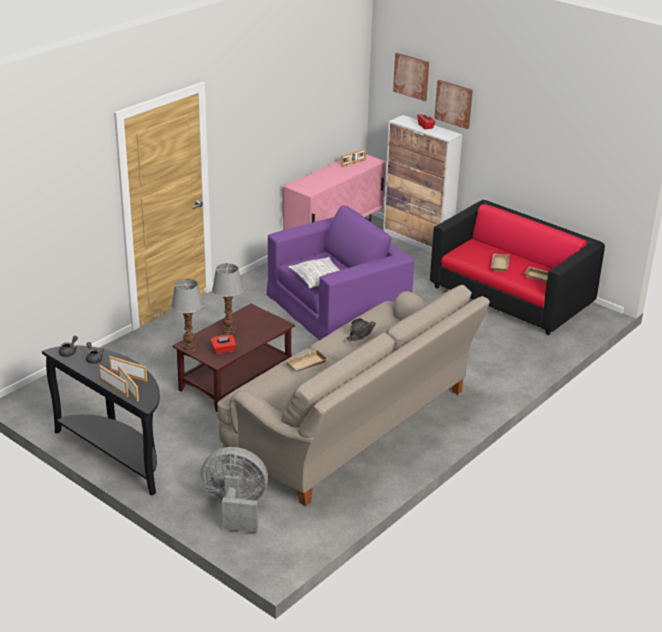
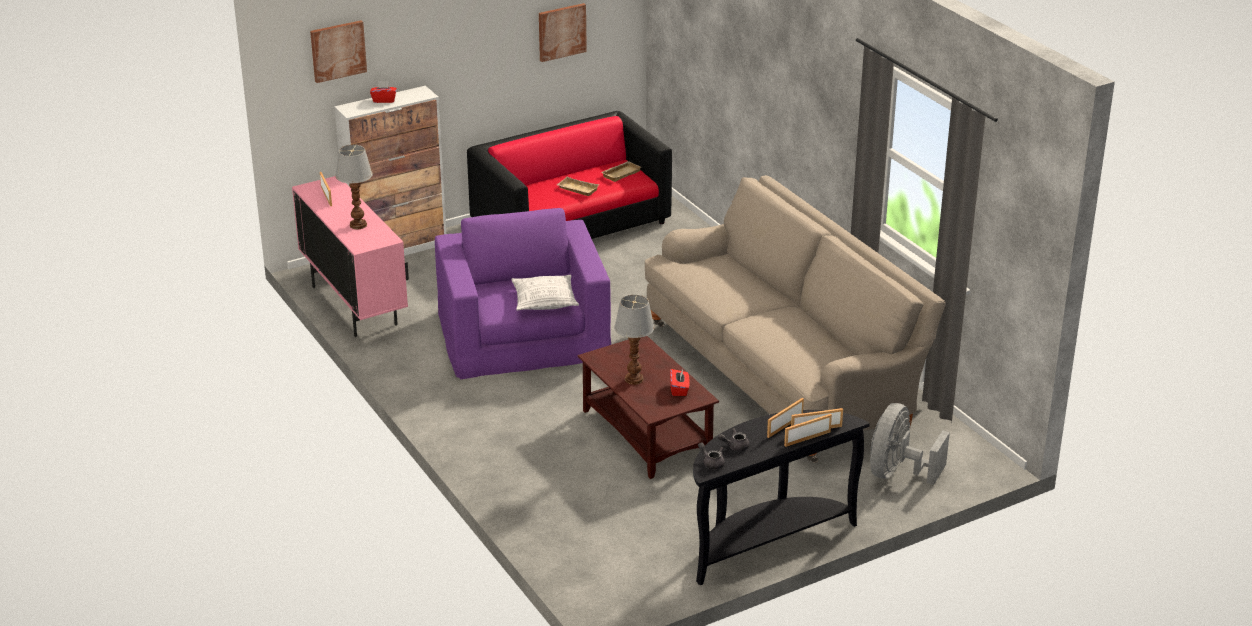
camera: 70 degrees left, 0 degrees up
(188, 346) = (658, 412): table lamp -> table lamp (357, 225)
(306, 364) = (772, 327): beige tray -> none
(361, 333) = (724, 284): black hat -> none
(454, 104) = (406, 54): picture -> picture (561, 31)

